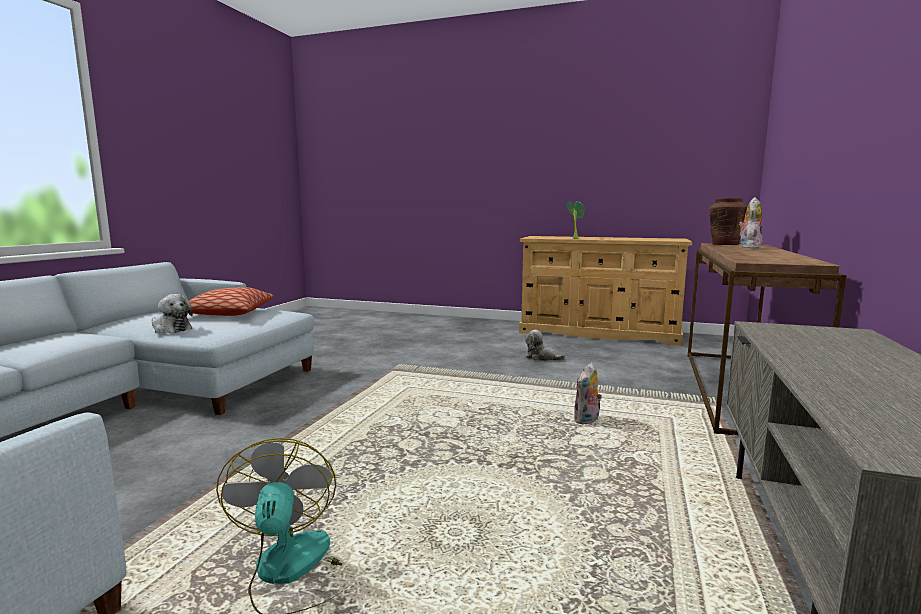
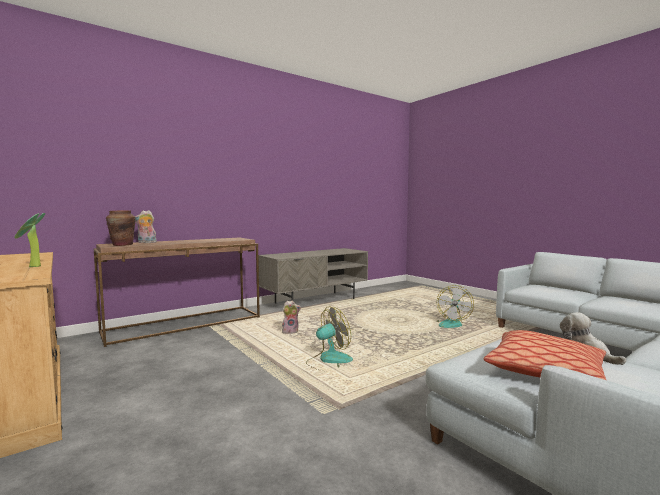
camera: 145 degrees left, 5 degrees down
(455, 397) = (328, 361): none -> fan
(541, 357) = (187, 378): plush toy -> none

